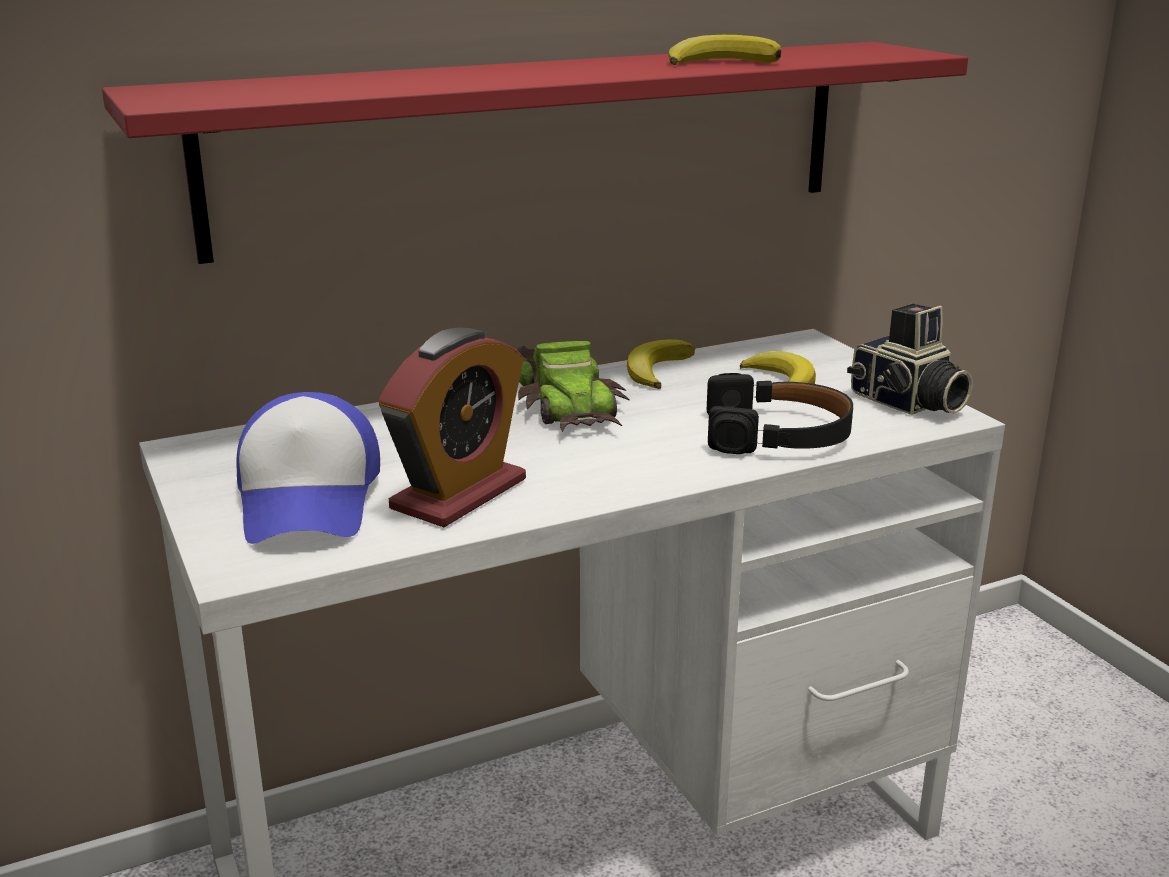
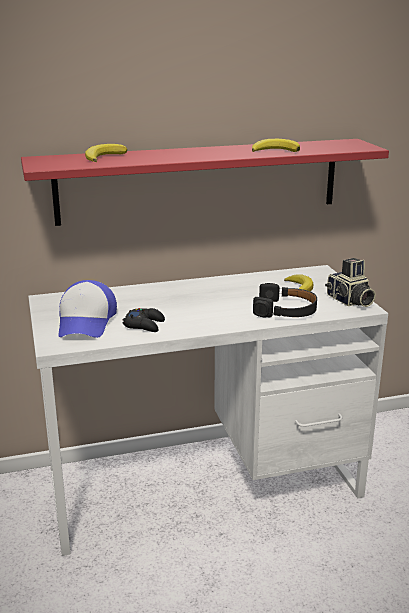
camera: 10 degrees right, 0 degrees up
(459, 494) = (144, 325): alarm clock -> black game controller
(570, 404) = (204, 291): toy car -> none
(656, 370) = (247, 279): banana -> banana (103, 157)

